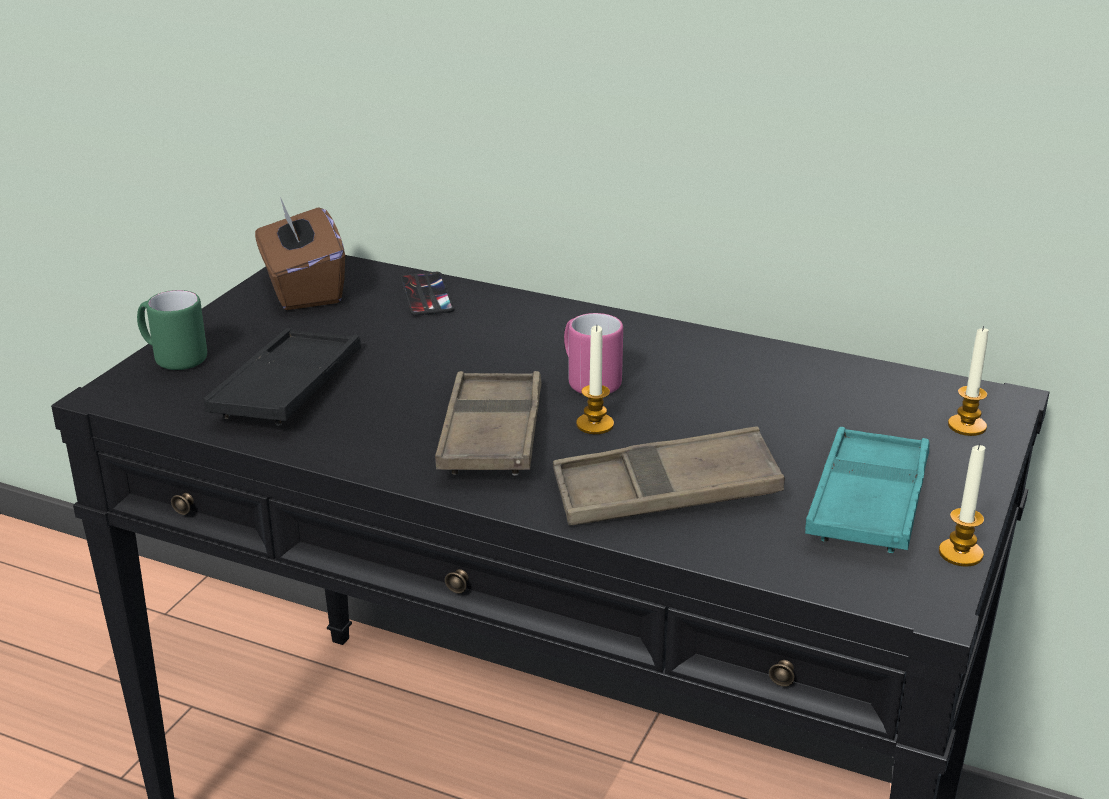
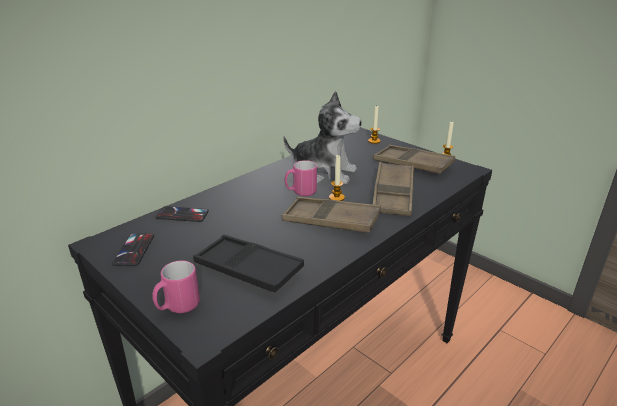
camera: 70 degrees left, 0 degrees up
(173, 358) = (177, 307): green mug -> pink mug
(302, 289) = (134, 249): brown tissue box -> phone
(706, 389) = (323, 172): none -> plush toy
(868, 501) = (412, 164): turquoise tray -> brown tray

